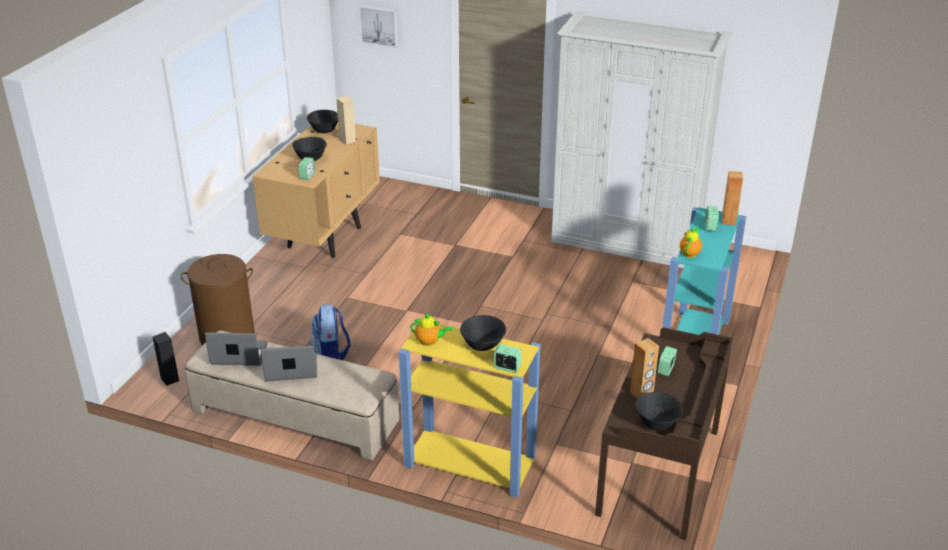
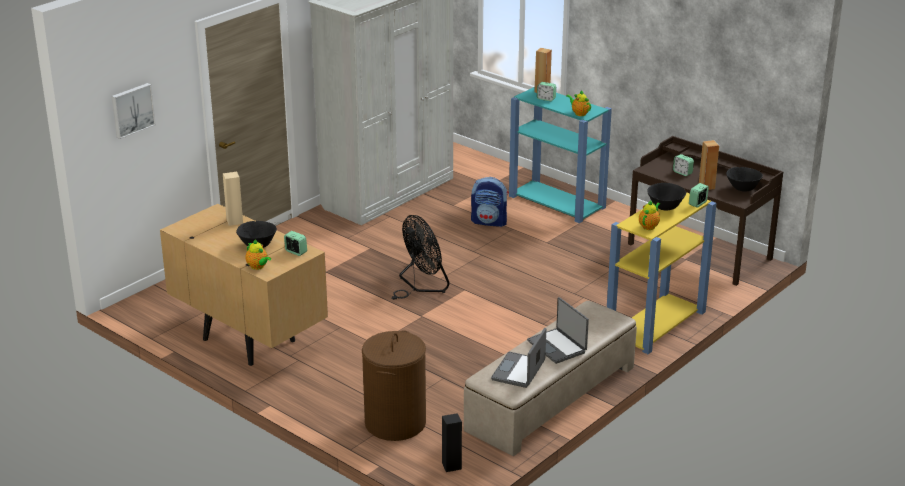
camera: 70 degrees left, 5 degrees down
(274, 167) = (258, 267): none -> teapot
(291, 369) = (557, 346): laptop -> laptop turned 45 degrees counterclockwise
(324, 130) = (197, 230): black bowl -> none
(331, 355) = (469, 366): backpack -> backpack (489, 222)
(464, 295) = (417, 283): none -> black fan

